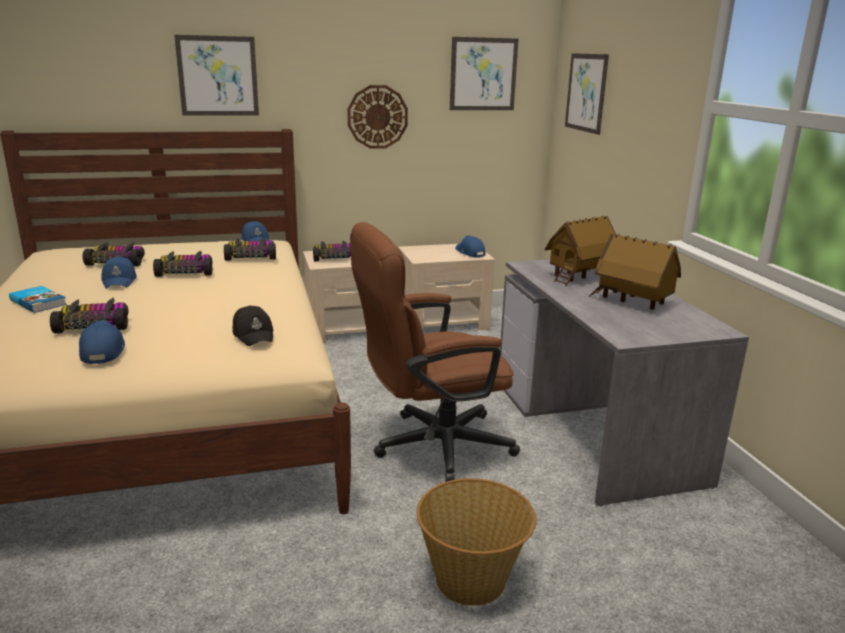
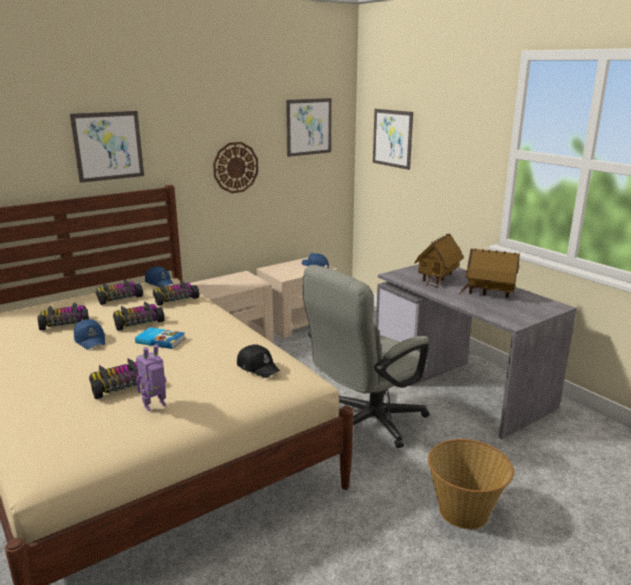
camera: 20 degrees left, 0 degrees up
(39, 302) = (42, 373): book -> book (160, 340)
(102, 351) = (155, 406): blue cap -> toy robot
(334, 258) = (217, 286): toy car -> toy car (118, 298)
(430, 446) = (366, 423): brown office chair -> grey office chair

